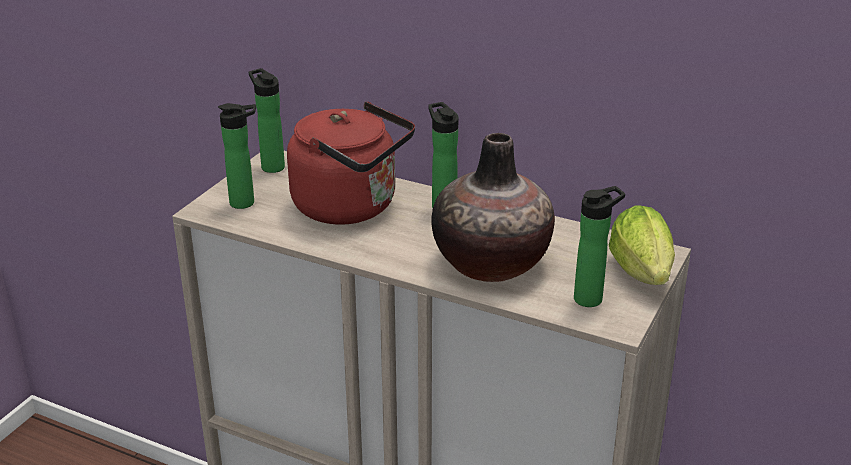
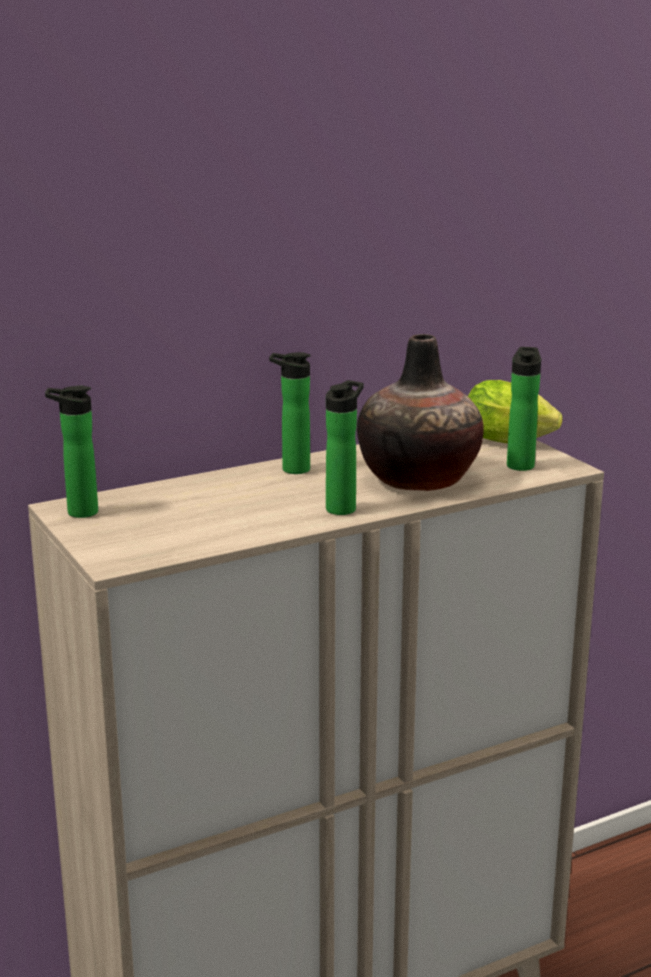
camera: 55 degrees left, 10 degrees down
(246, 203) = (136, 541): bottle -> bottle (343, 508)
(351, 207) = (230, 501): red kettle -> none

